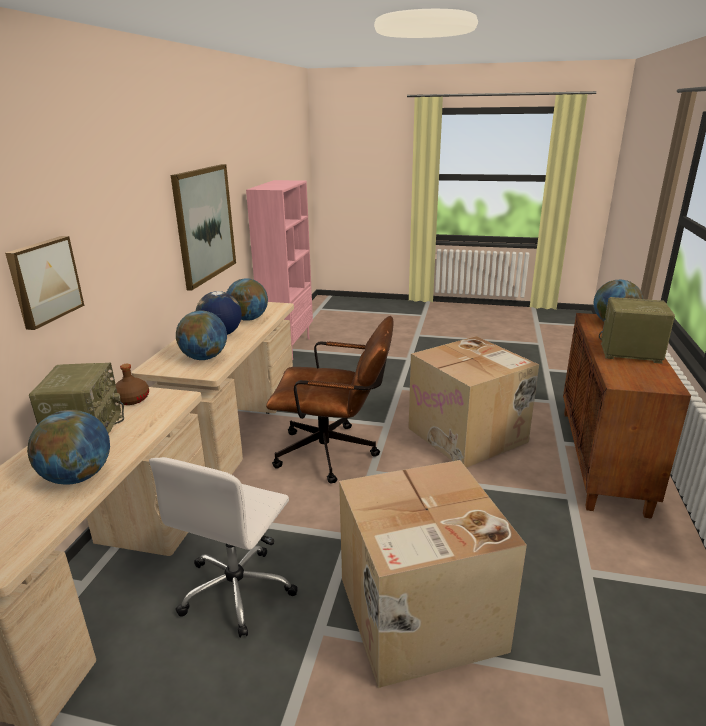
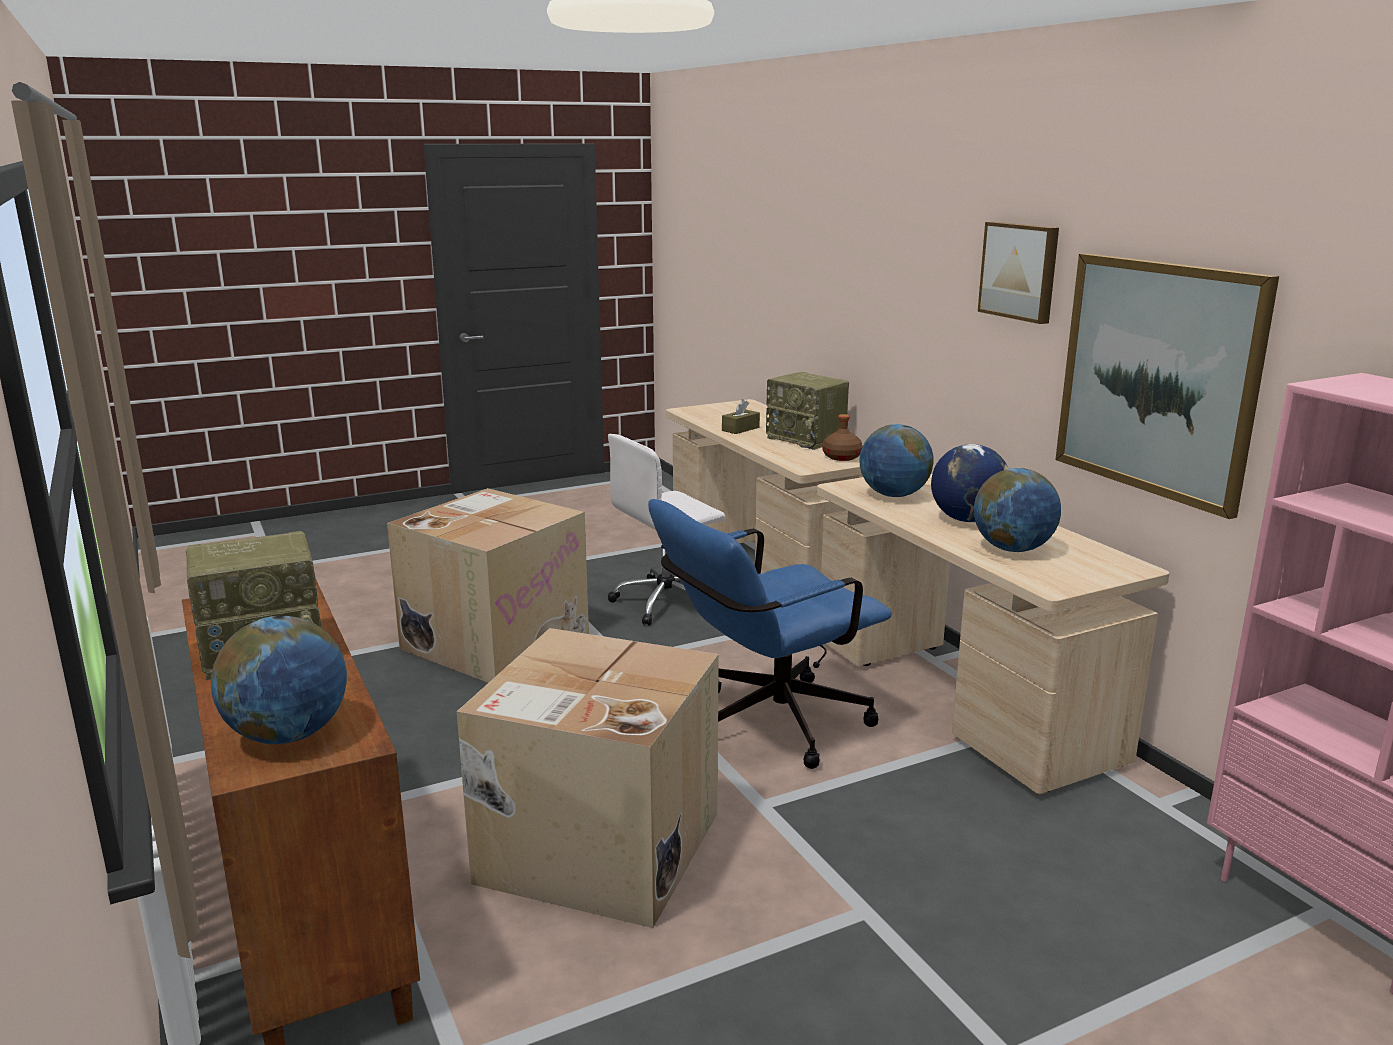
camera: 140 degrees right, 5 degrees down
(44, 281) = (874, 304): picture -> picture (1020, 271)
(78, 477) = (740, 429): globe -> brown tissue box
(238, 589) = (668, 602): white office chair -> white office chair turned 105 degrees counterclockwise
(335, 454) = (765, 725): brown office chair -> blue office chair

